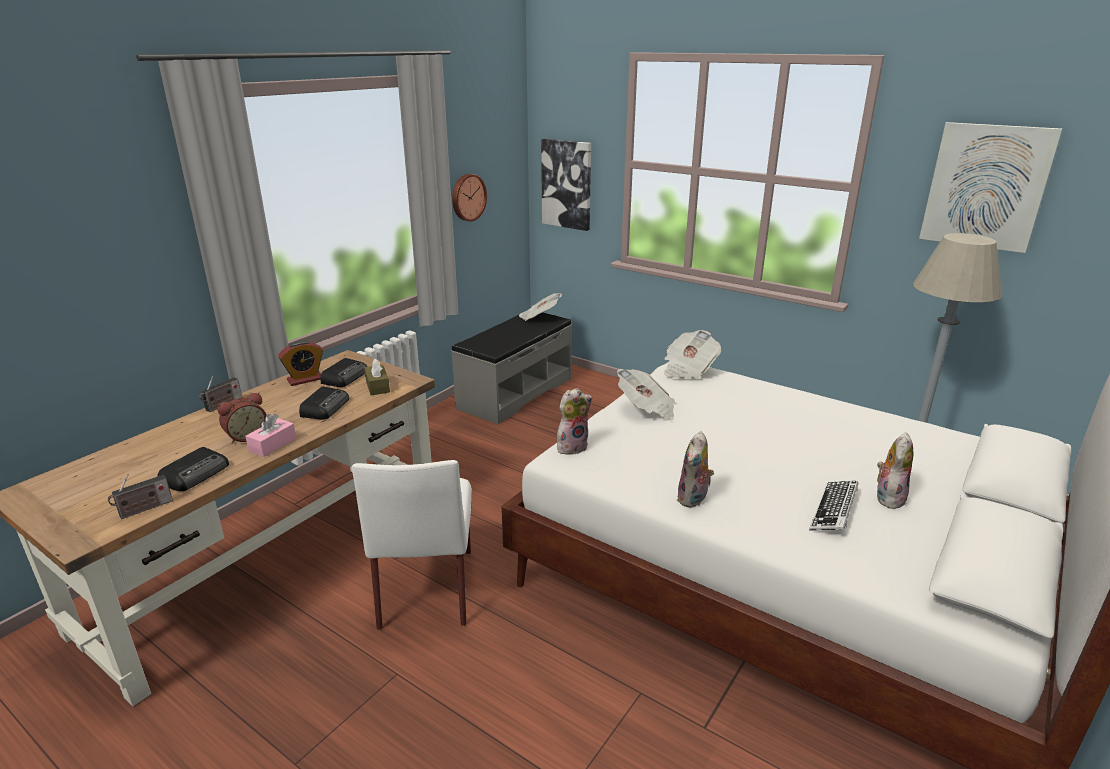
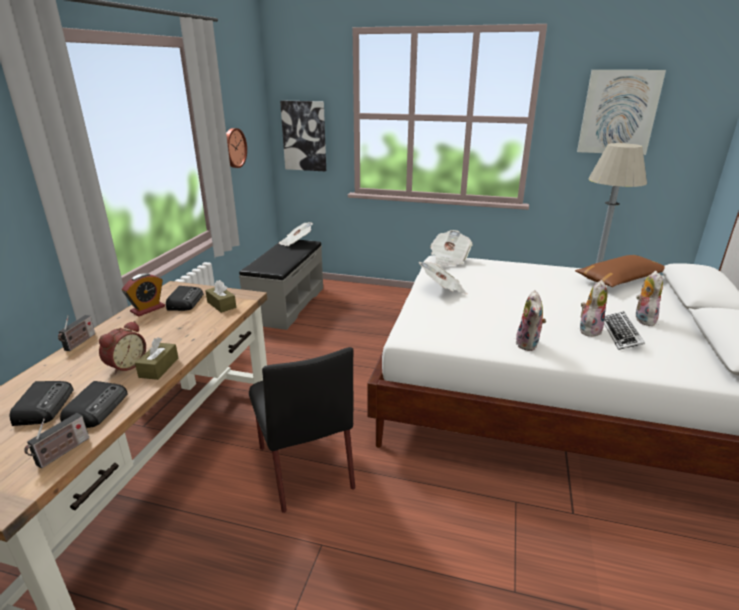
camera: 20 degrees left, 0 degrees up
(273, 445) = (159, 367): pink tissue box -> brown tissue box
(325, 407) = (186, 328): radio -> radio (44, 406)
(427, 586) = (304, 466): white chair -> black chair
(572, 446) = (412, 324): plush toy -> plush toy (589, 329)
(912, 435) = (620, 279): none -> brown pillow

